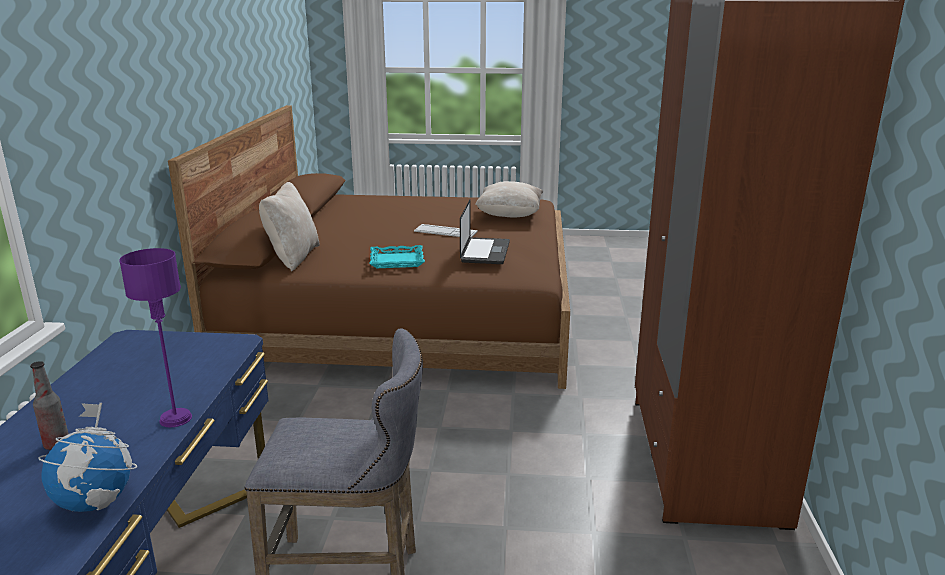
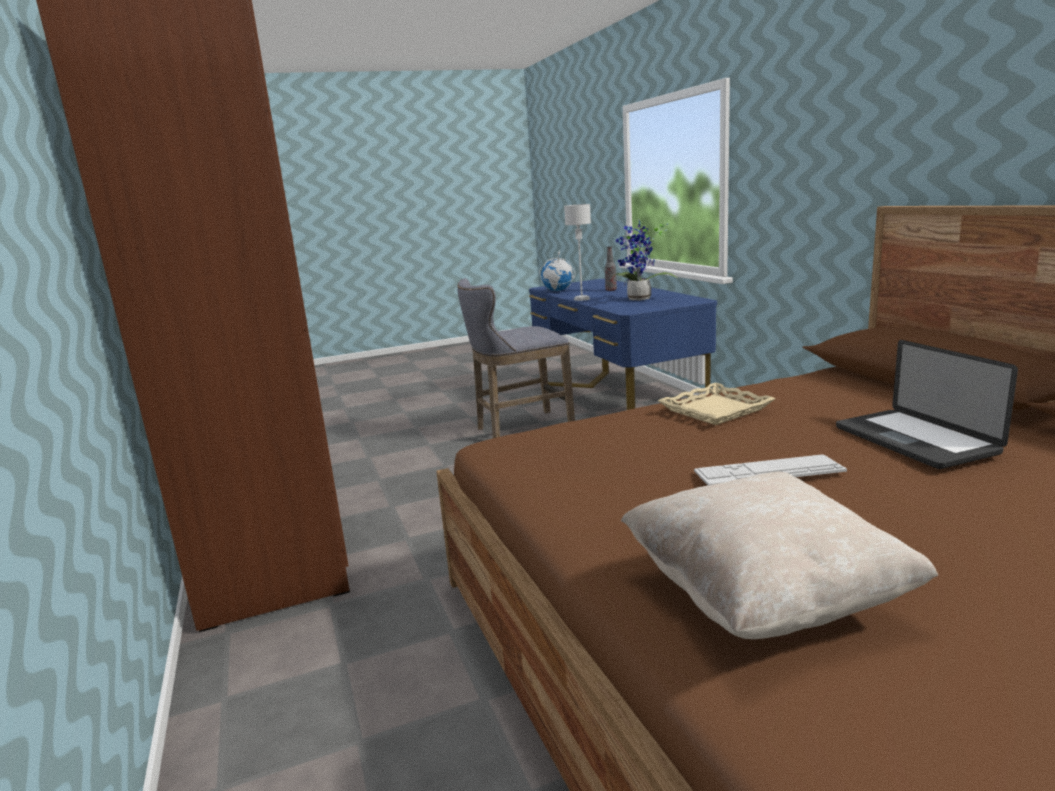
camera: 155 degrees right, 5 degrees down
(147, 374) = (639, 299): none -> potted plant
(175, 418) = (582, 299): purple table lamp -> grey table lamp
(292, 258) = (852, 385): beige pillow -> none
(397, 261) = (715, 410): turquoise tray -> beige tray
(485, 252) = (609, 440): laptop -> laptop (914, 440)

